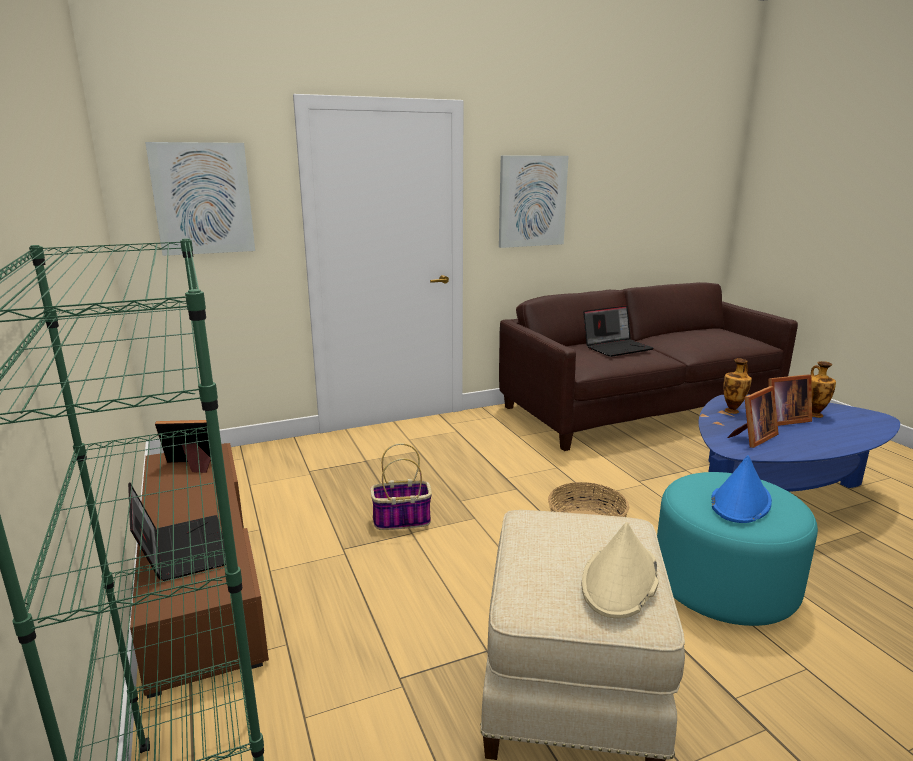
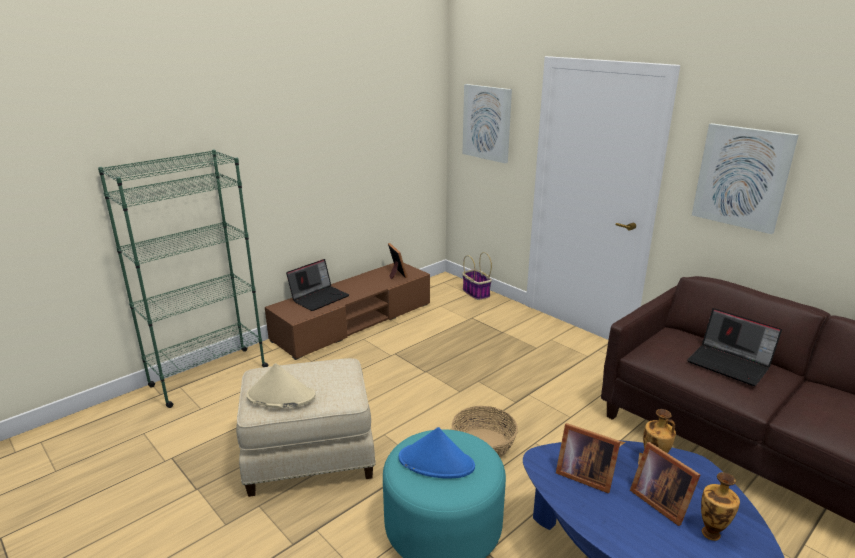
camera: 70 degrees right, 5 degrees up
(401, 520) = (437, 364): basket -> basket (475, 293)

